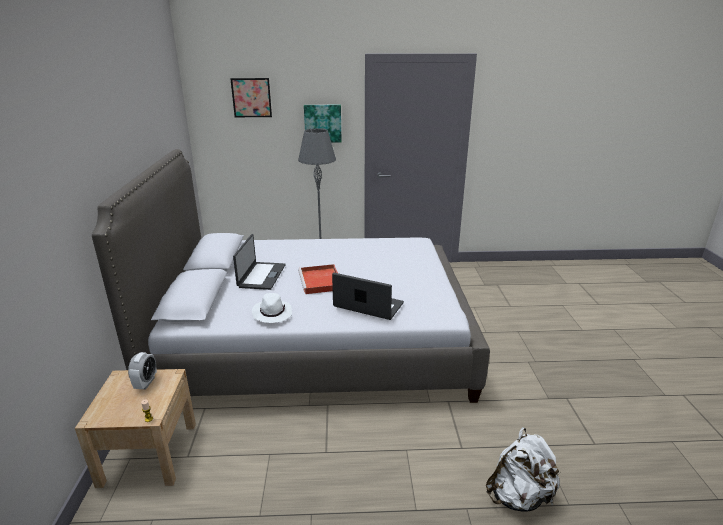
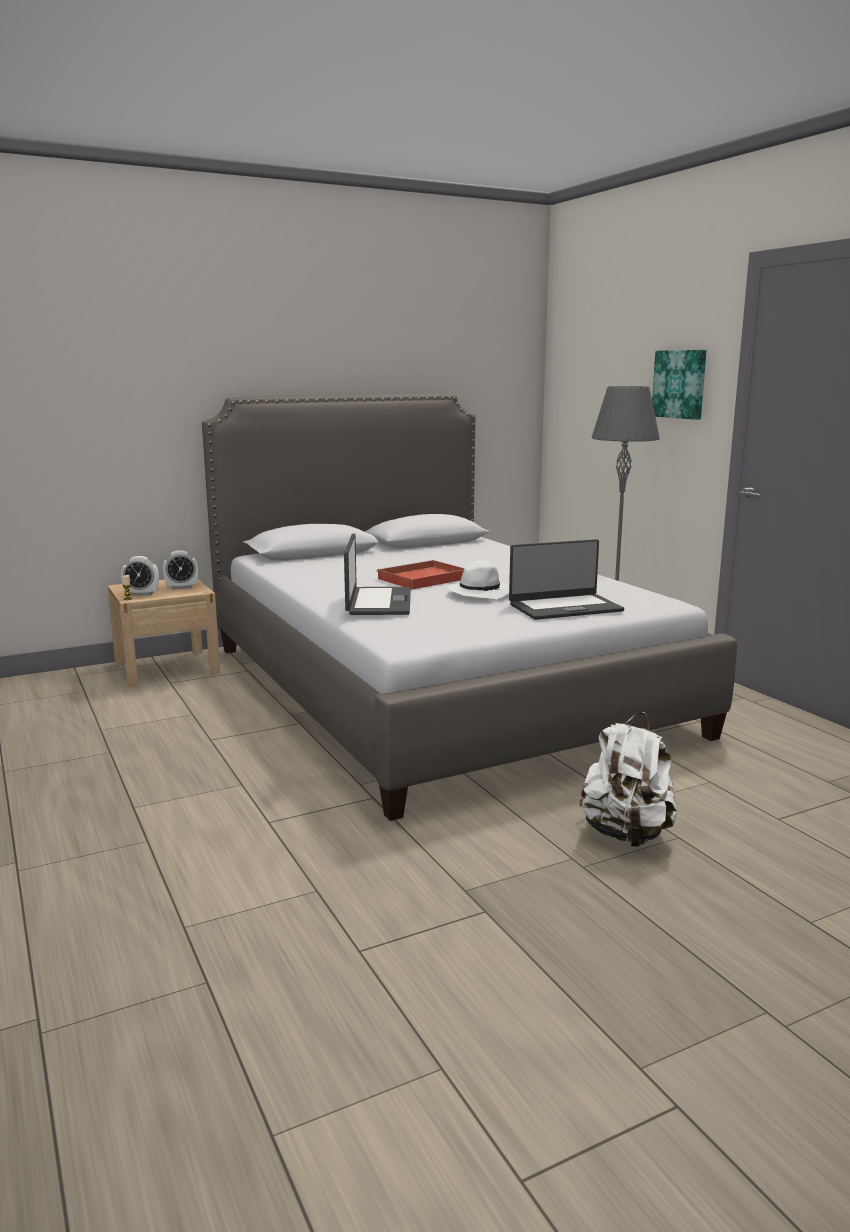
camera: 65 degrees right, 10 degrees down
(141, 409) = (141, 594): none -> alarm clock
(251, 97) = (605, 340): picture -> none
(261, 276) = (403, 560): laptop -> laptop (564, 607)
(272, 314) = (313, 576): white hat -> white hat (480, 593)
(519, 496) = (185, 879): white backpack -> white backpack (626, 834)

